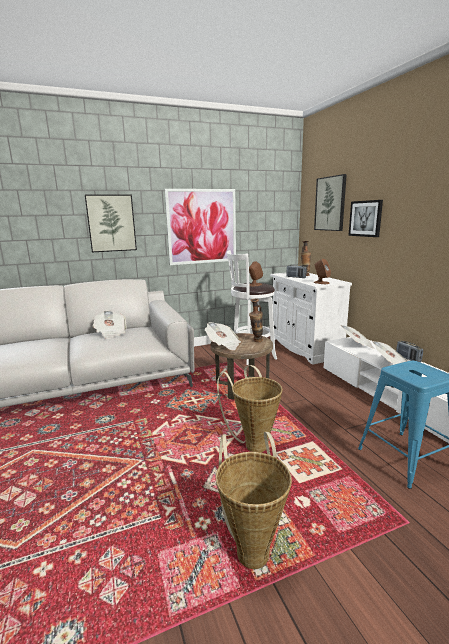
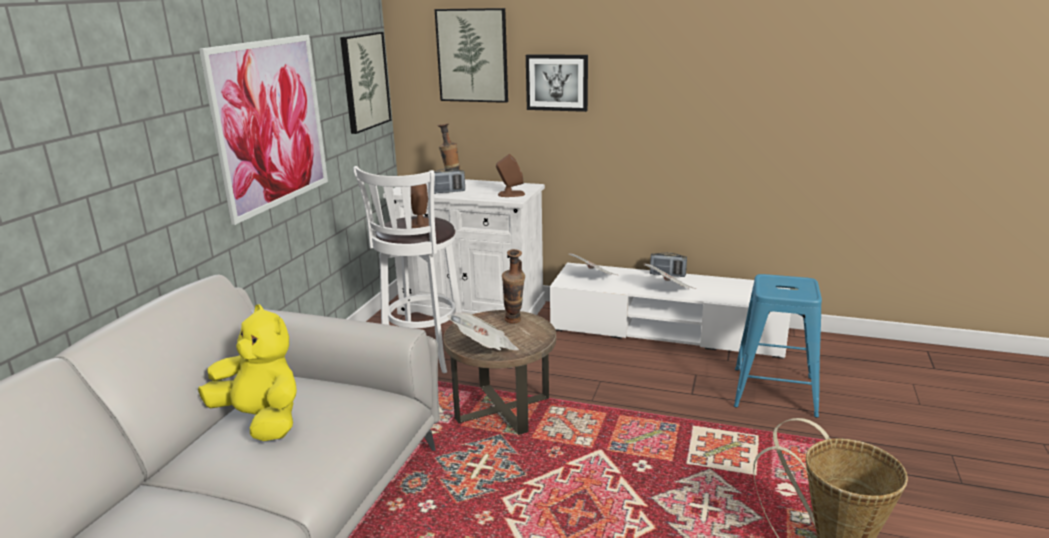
camera: 50 degrees left, 5 degrees up
(111, 223) = (109, 154): picture -> picture (364, 81)
(111, 333) = (262, 420): newspaper -> yellow plush toy
(253, 443) = (649, 468): basket -> none

